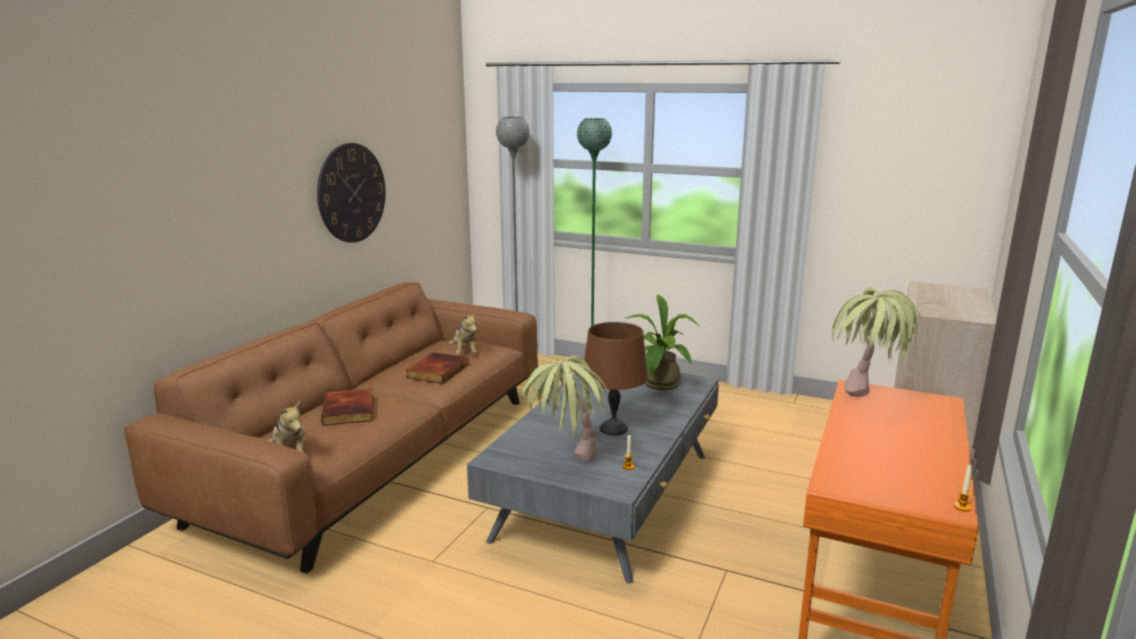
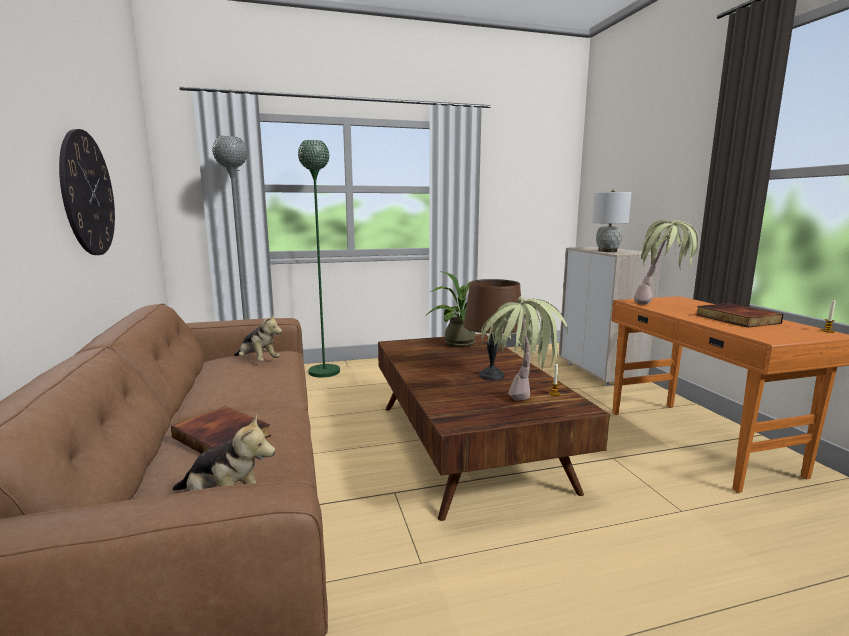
camera: 40 degrees left, 5 degrees down
(436, 371) = (258, 379): book -> book (735, 319)
(608, 495) = (468, 444): grey coffee table -> brown coffee table
(930, 302) = (607, 251): none -> white table lamp

